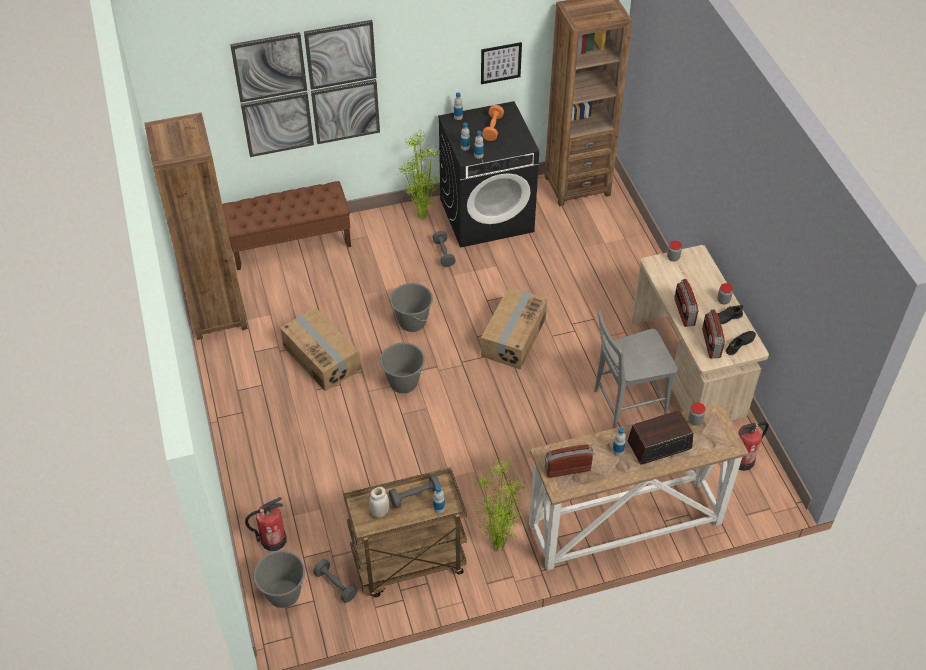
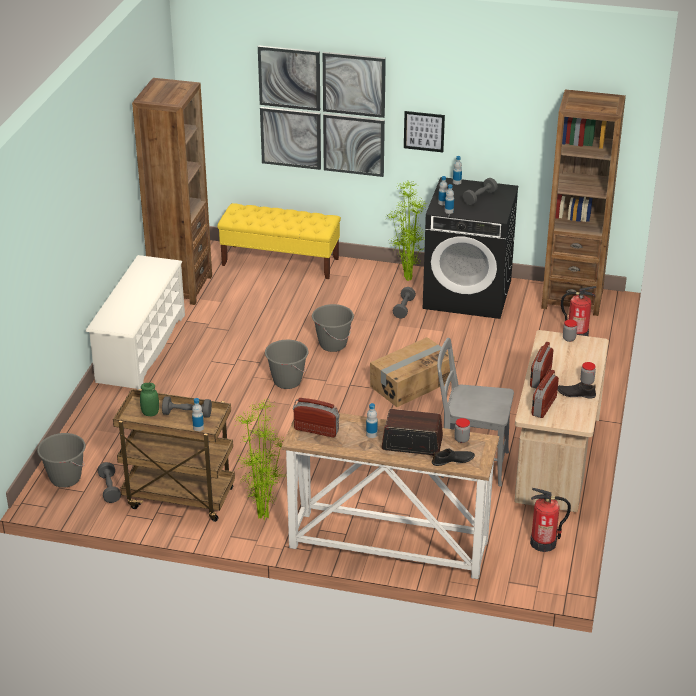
camera: 30 degrees right, 15 degrees down
(235, 403) = (141, 348): none -> white shoe rack
(273, 540) = (89, 442): fire extinguisher -> fire extinguisher (576, 334)
(291, 243) = (280, 262): brown bench -> yellow bench
(322, 358) = (236, 343): cardboard box -> none
(380, 512) = (150, 413): white jar -> green jar
(493, 128) = (479, 198): orange dumbbell -> grey dumbbell
(500, 63) = (507, 140): picture -> picture (424, 131)
(740, 344) = (571, 416): black shoe -> black shoe (453, 461)

